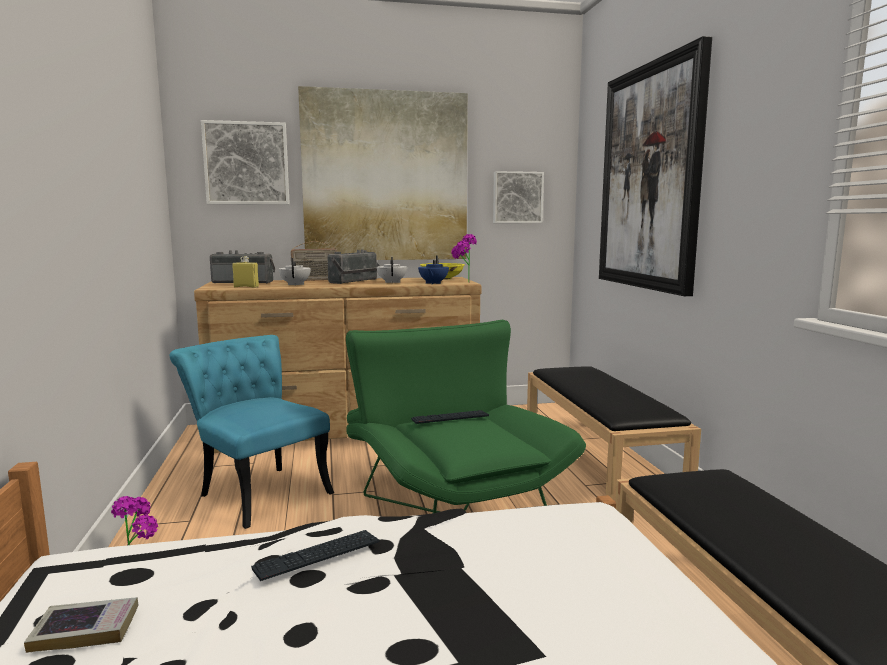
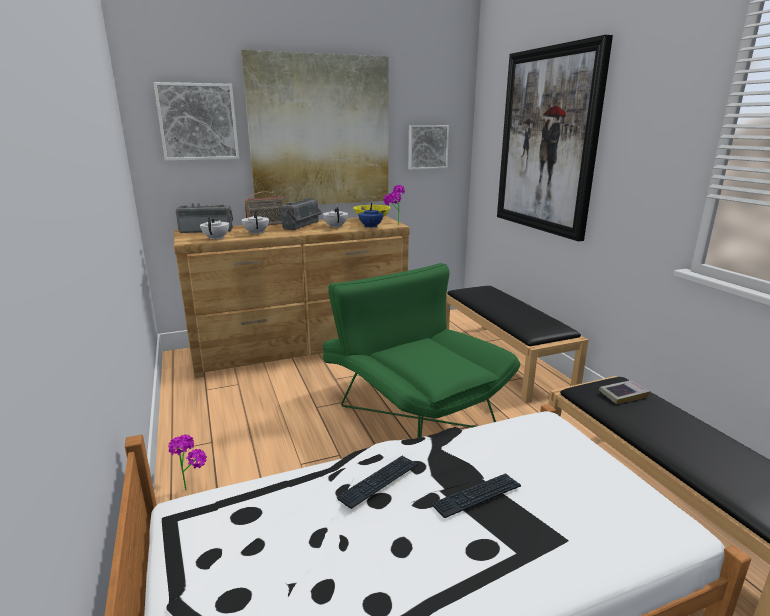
camera: 10 degrees left, 10 degrees up
(85, 630) = (244, 566): book -> book (623, 395)
(246, 287) = (216, 238): yellow bottle -> white teapot
(258, 491) = (255, 410): turquoise chair -> none
(450, 418) = (413, 347): keyboard -> keyboard (477, 496)

